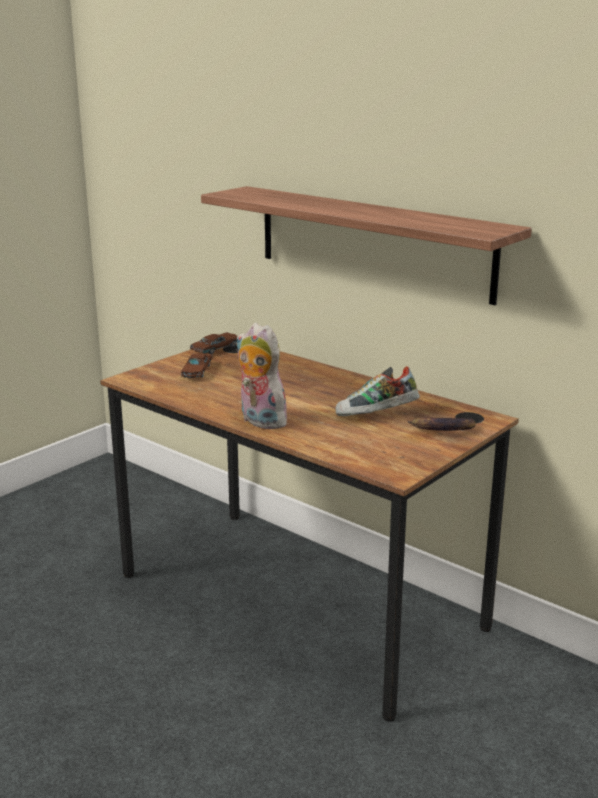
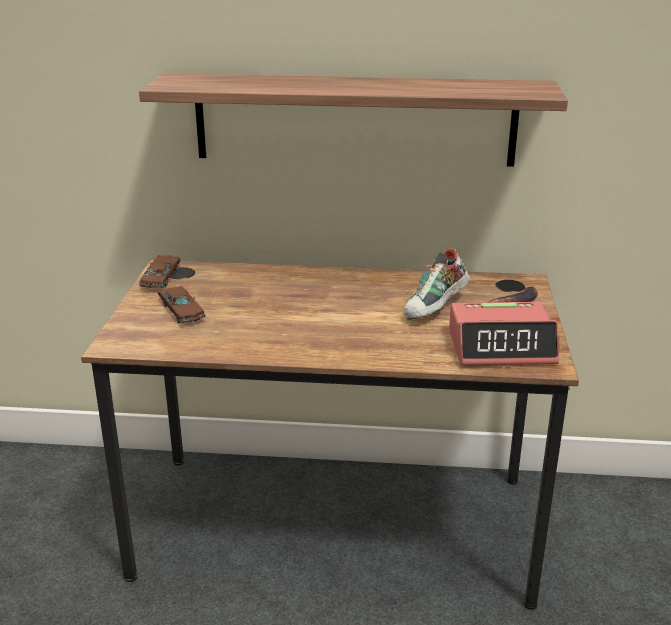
camera: 35 degrees left, 5 degrees up
(259, 421) = (340, 351): plush toy -> none
(382, 453) = (502, 347): none -> alarm clock

